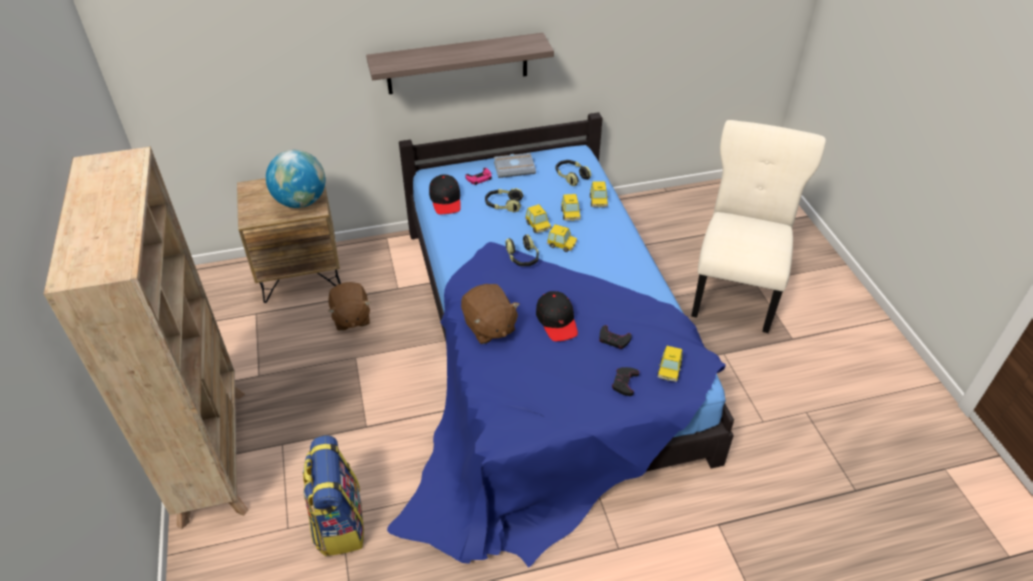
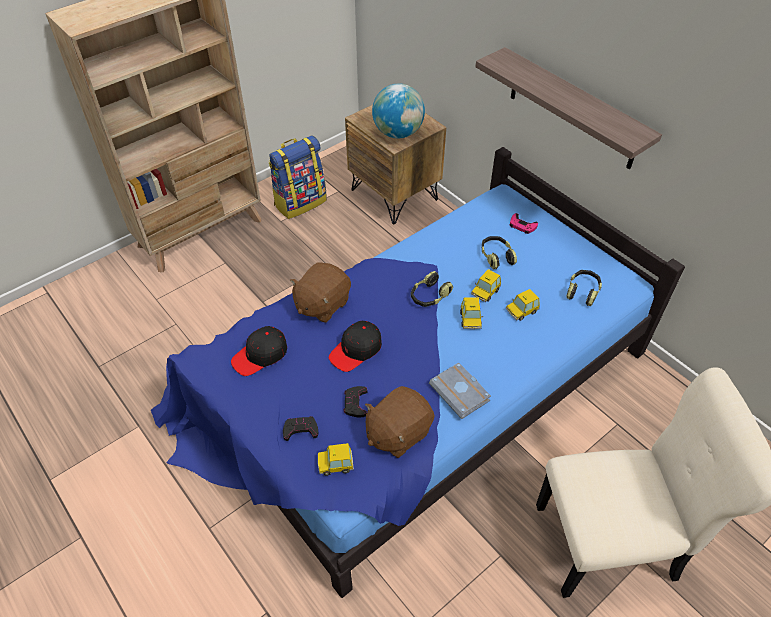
camera: 65 degrees right, 5 degrees up
(338, 522) = (170, 325): backpack -> backpack (300, 202)
(351, 318) = (367, 244): brown plush toy -> brown plush toy (398, 432)
(446, 200) = (473, 216): black cap -> black cap (260, 355)
(515, 167) = (560, 244): grey book -> grey book (461, 393)
(598, 201) = (560, 327): toy car -> none

